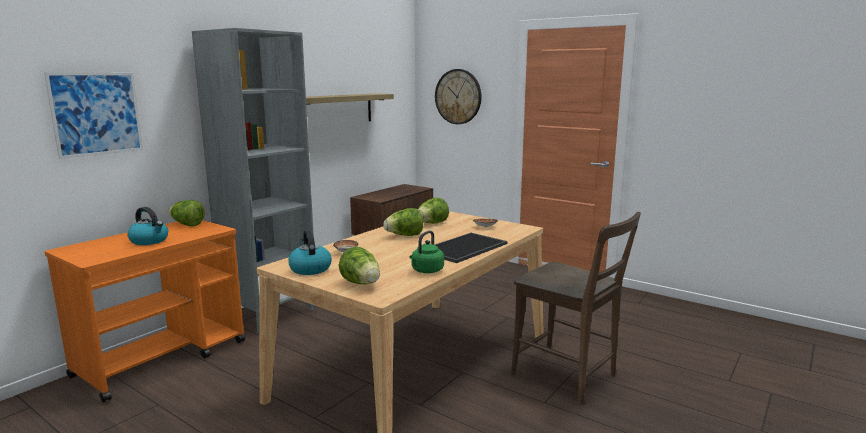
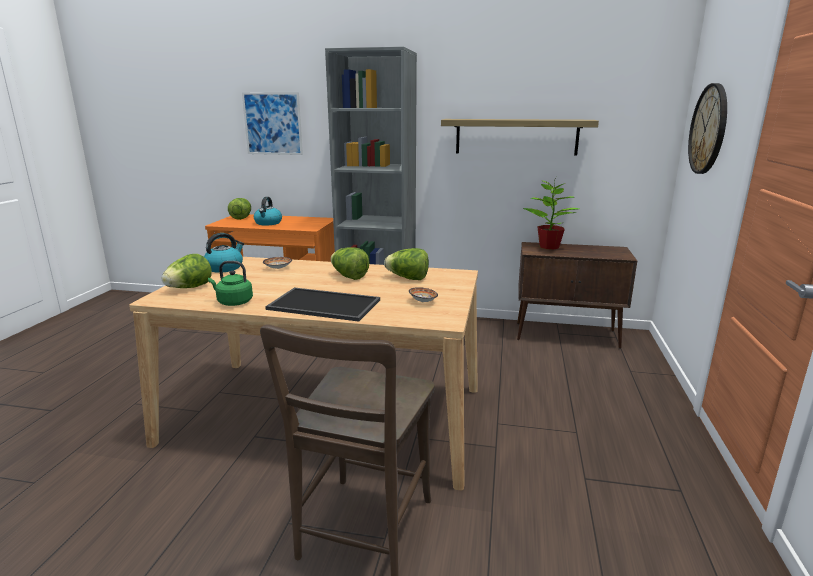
camera: 65 degrees right, 5 degrees up
(187, 224) = (315, 220): lettuce -> lettuce (241, 217)
(375, 195) = (549, 247): none -> potted plant

